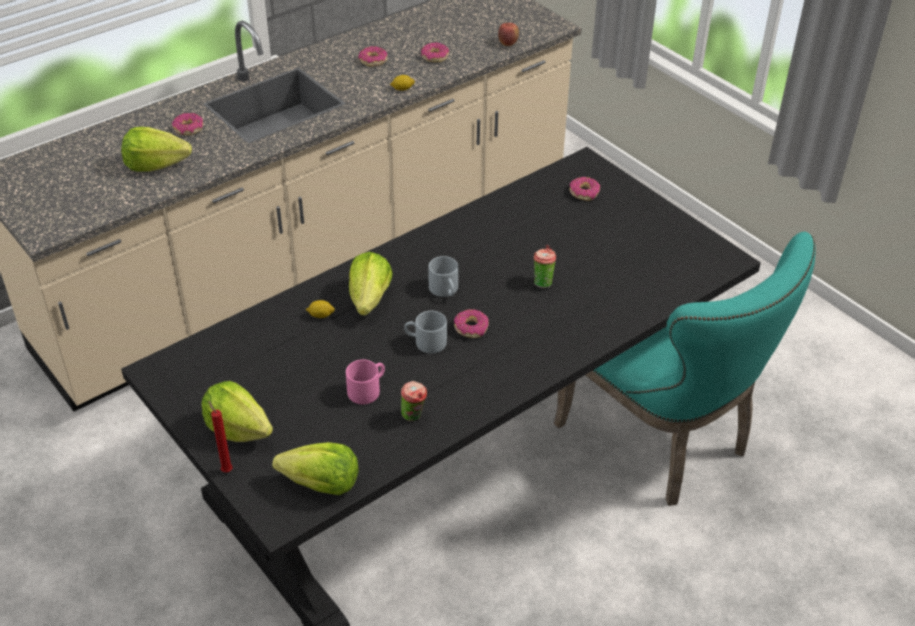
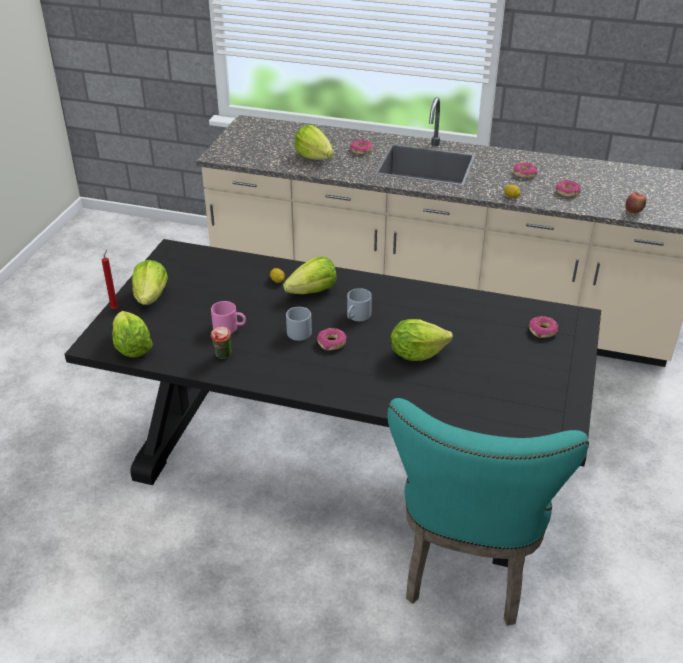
camera: 55 degrees right, 5 degrees down
(542, 282) = (416, 353): cup -> lettuce

